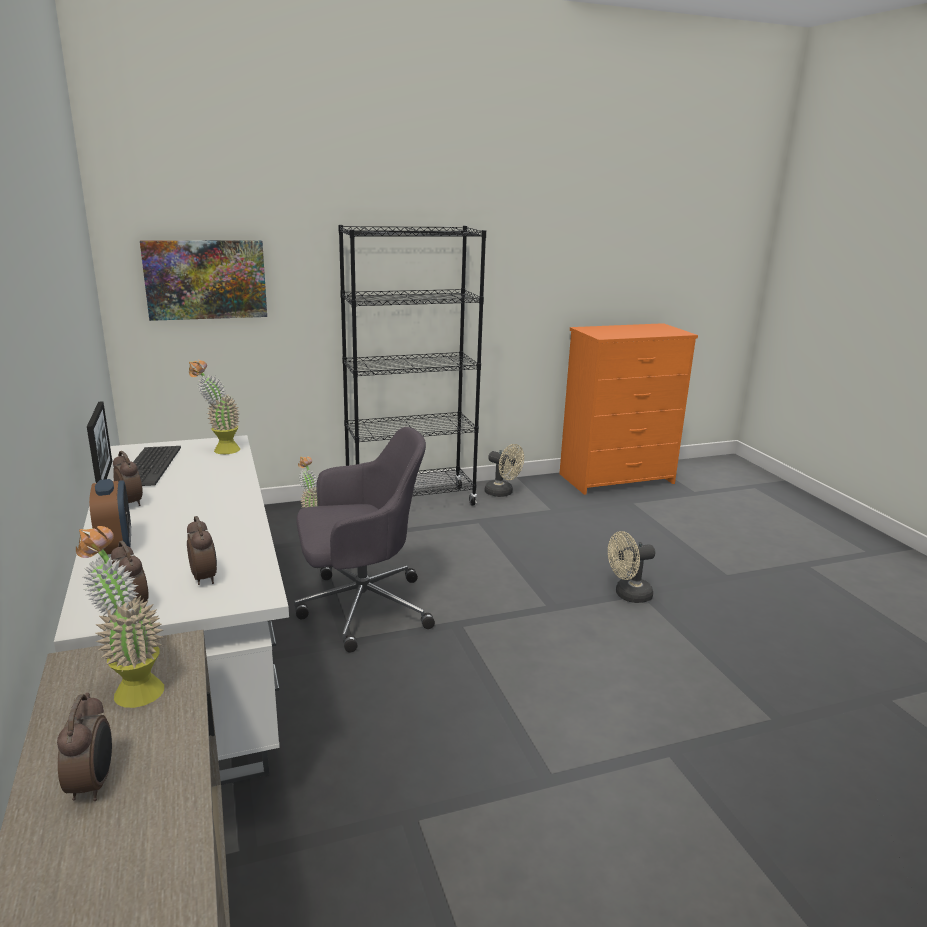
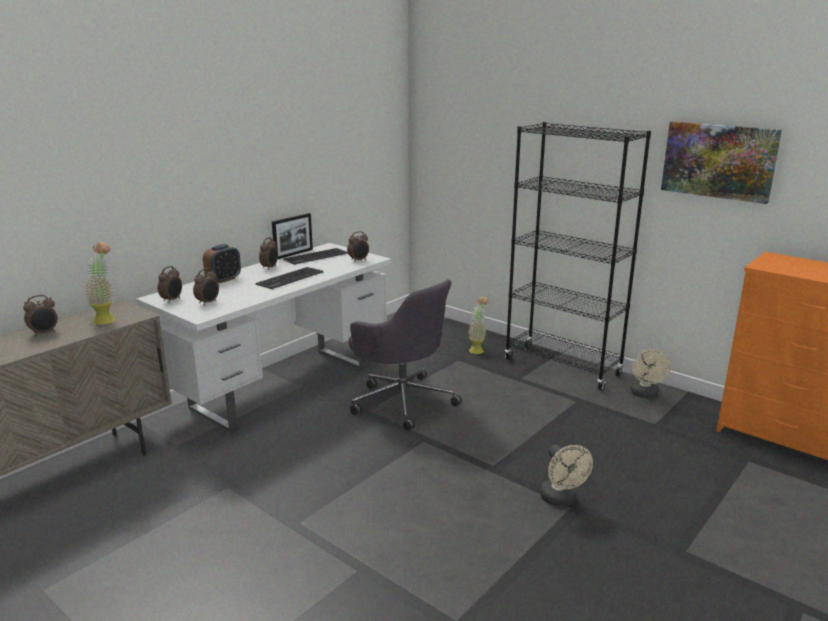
camera: 60 degrees right, 0 degrees up
(206, 279) = (461, 153): picture -> picture (718, 161)
(207, 501) = (289, 278): none -> keyboard
(220, 450) = (358, 260): potted plant -> alarm clock
(628, 595) = (561, 500): beige fan -> beige fan turned 150 degrees counterclockwise

